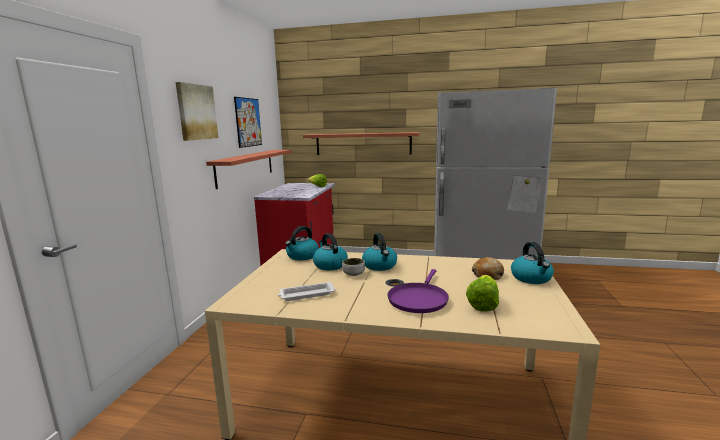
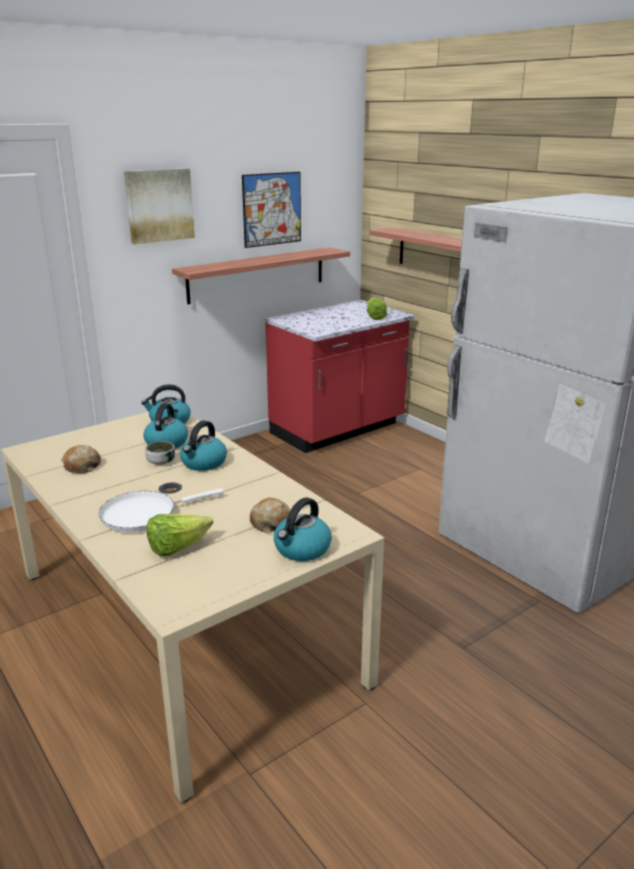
camera: 40 degrees right, 10 degrees up
(306, 294) = (82, 466): white tray -> bread
(418, 299) = (144, 514): purple frying pan -> white frying pan

